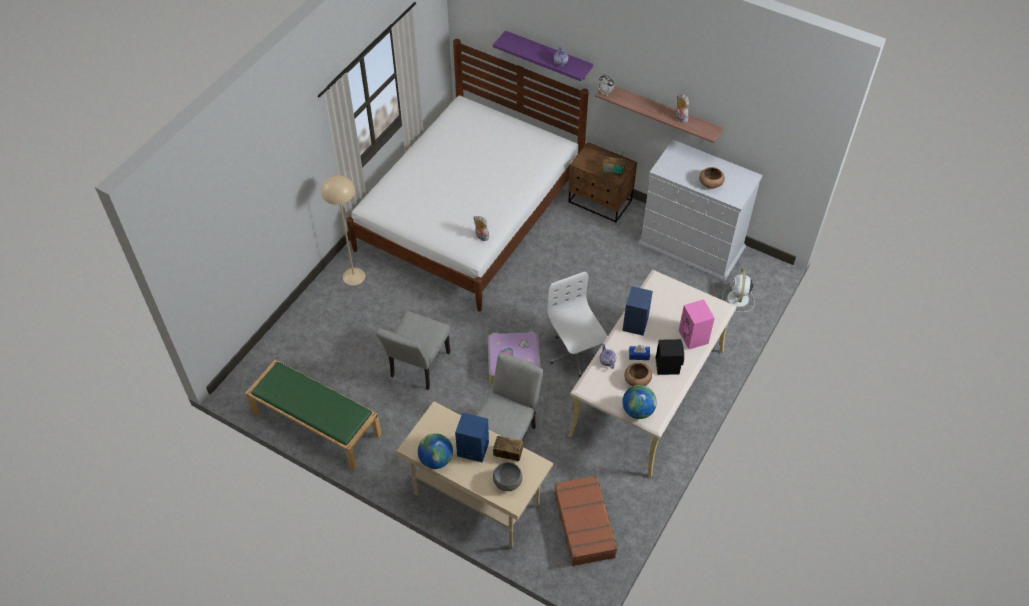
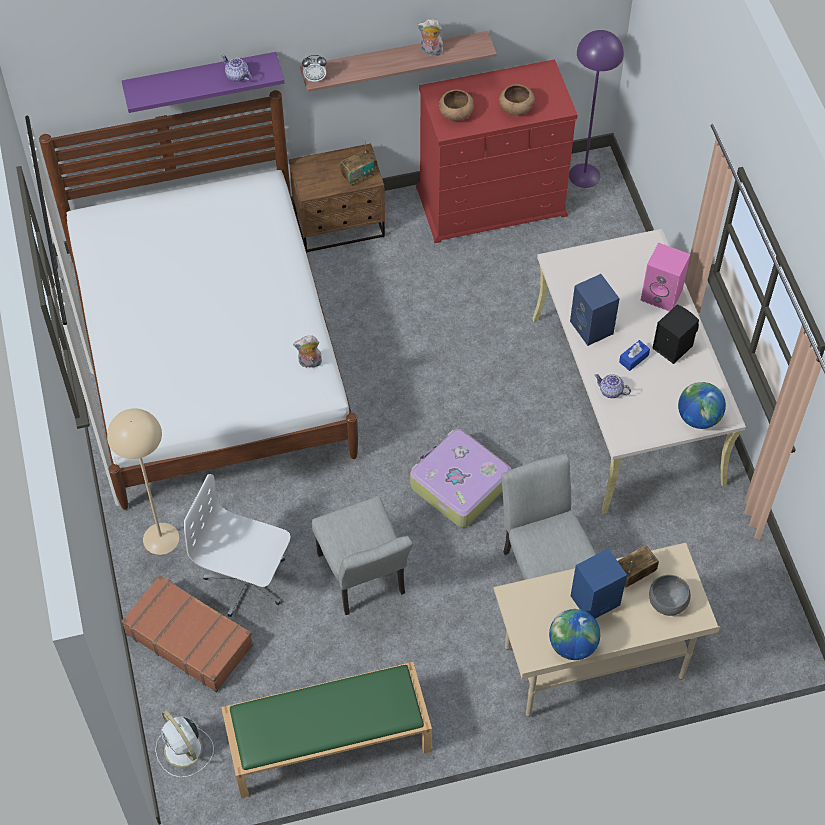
camera: 45 degrees left, 5 degrees up
(575, 354) = (510, 420): white office chair -> white office chair (247, 581)
(584, 524) = (721, 589): brown suitcase -> brown suitcase (189, 638)
(637, 380) = (661, 386): brown bowl -> brown bowl (455, 113)
(692, 246) = (492, 201): white dresser -> red dresser
(738, 299) = (600, 226): white fan -> white fan (184, 750)
(758, 268) = (584, 175): none -> purple floor lamp

